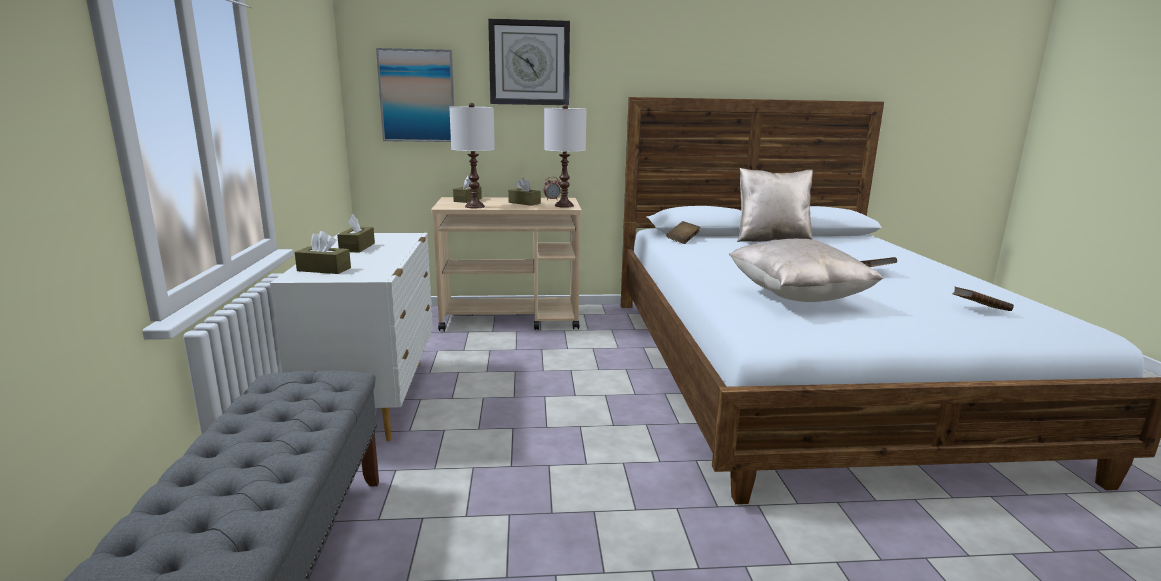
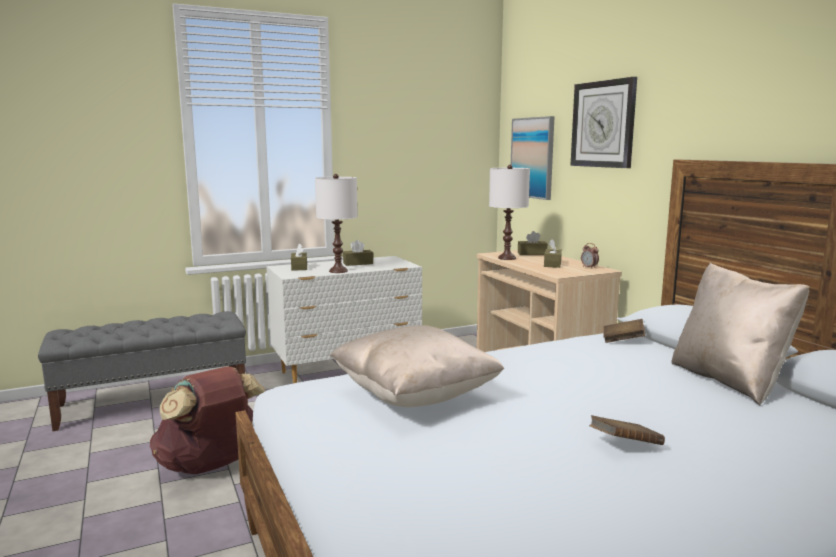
camera: 70 degrees right, 5 degrees down
(564, 205) = (565, 273): white table lamp -> white table lamp (338, 271)
(578, 525) = (211, 466): none -> brown backpack
(979, 310) = (479, 516): brown book -> none

